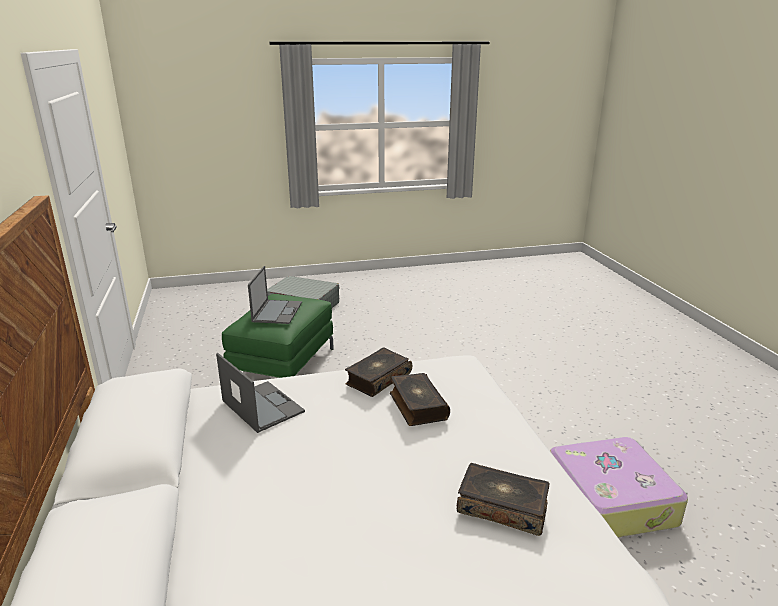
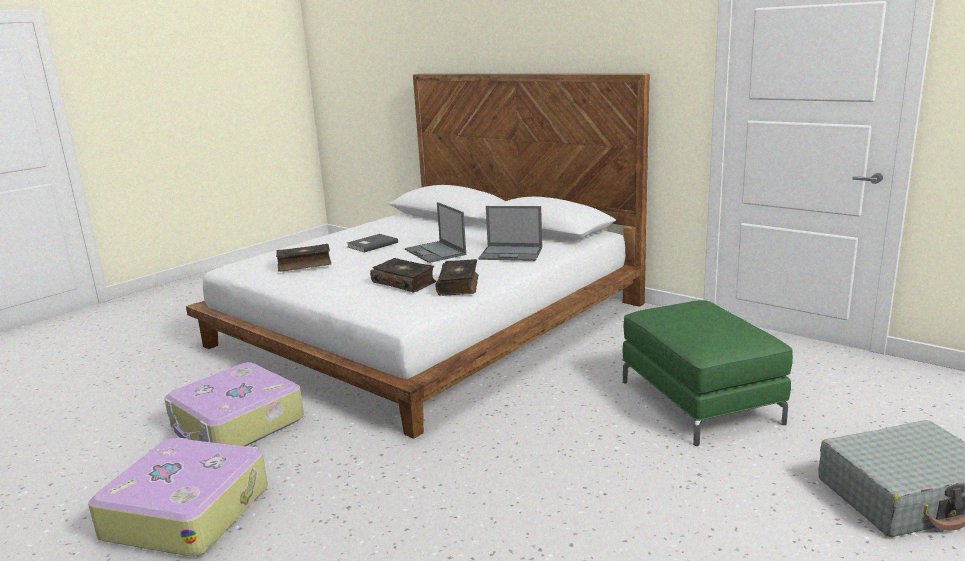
camera: 145 degrees right, 5 degrees down
(277, 311) = (694, 316): laptop -> laptop (435, 252)
(369, 526) = (371, 244): none -> grey book
(644, 430) = (187, 511): none -> suitcase

